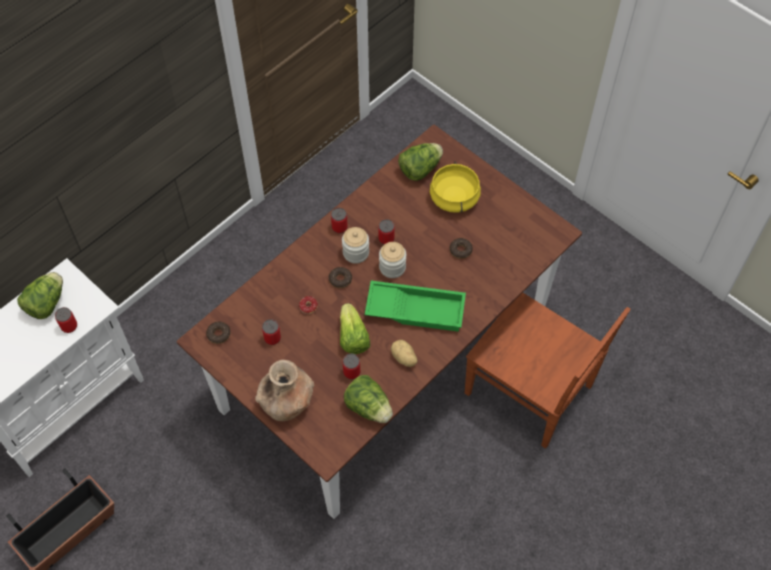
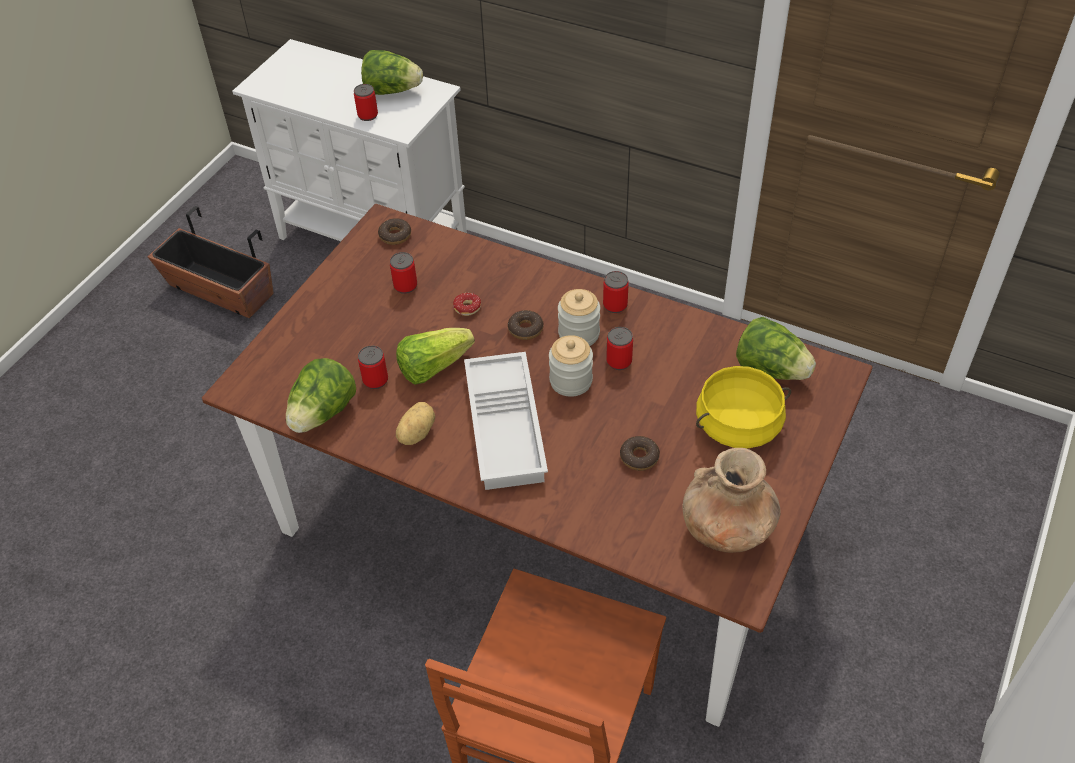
camera: 75 degrees right, 10 degrees down
(287, 402) = (311, 326): brown vase -> brown vase (727, 530)
(416, 308) = (507, 427): green tray -> white tray

